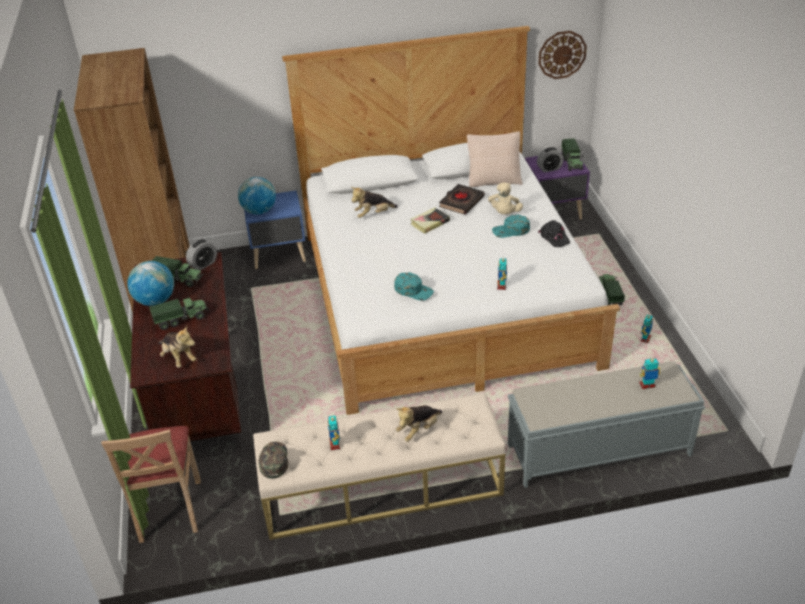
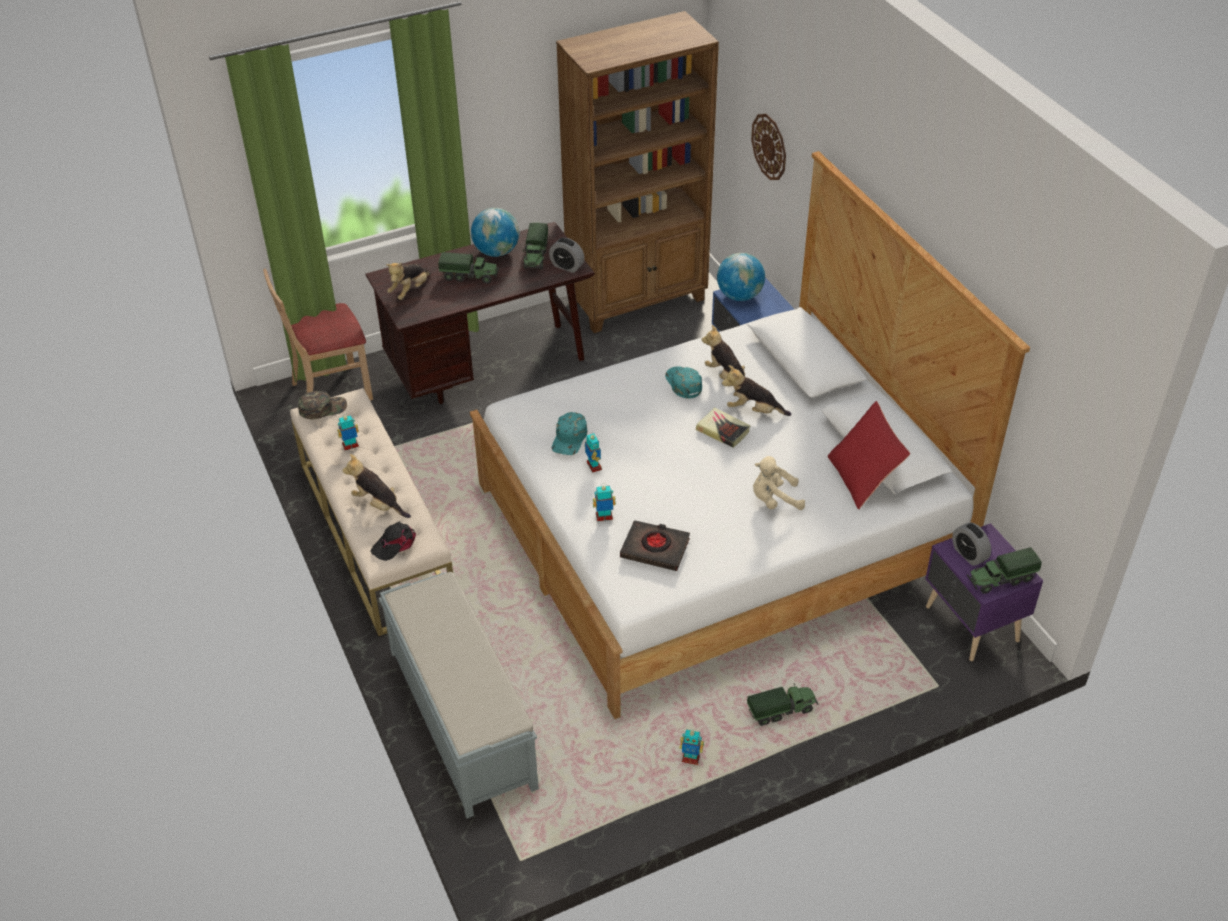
camera: 75 degrees right, 5 degrees up
(181, 319) = (470, 276): toy truck -> toy truck turned 45 degrees counterclockwise
(412, 208) = (753, 410): none -> plush toy
(461, 202) = (785, 453): black book -> black book (655, 549)
(494, 178) = (863, 478): beige pillow -> red pillow
(511, 230) = (731, 510): turquoise cap -> turquoise cap (683, 383)
(554, 237) = (730, 557): black cap -> black cap (395, 544)
(562, 54) = (1064, 430): wall clock -> wall clock (769, 146)
(647, 385) = (477, 698): toy robot -> toy robot (593, 466)

